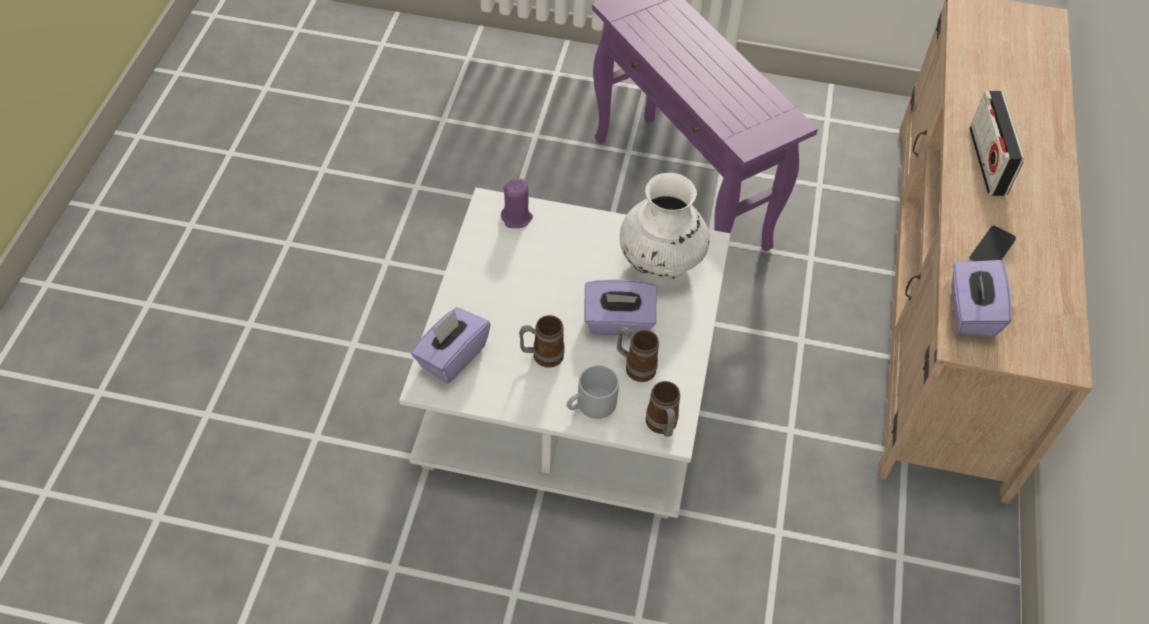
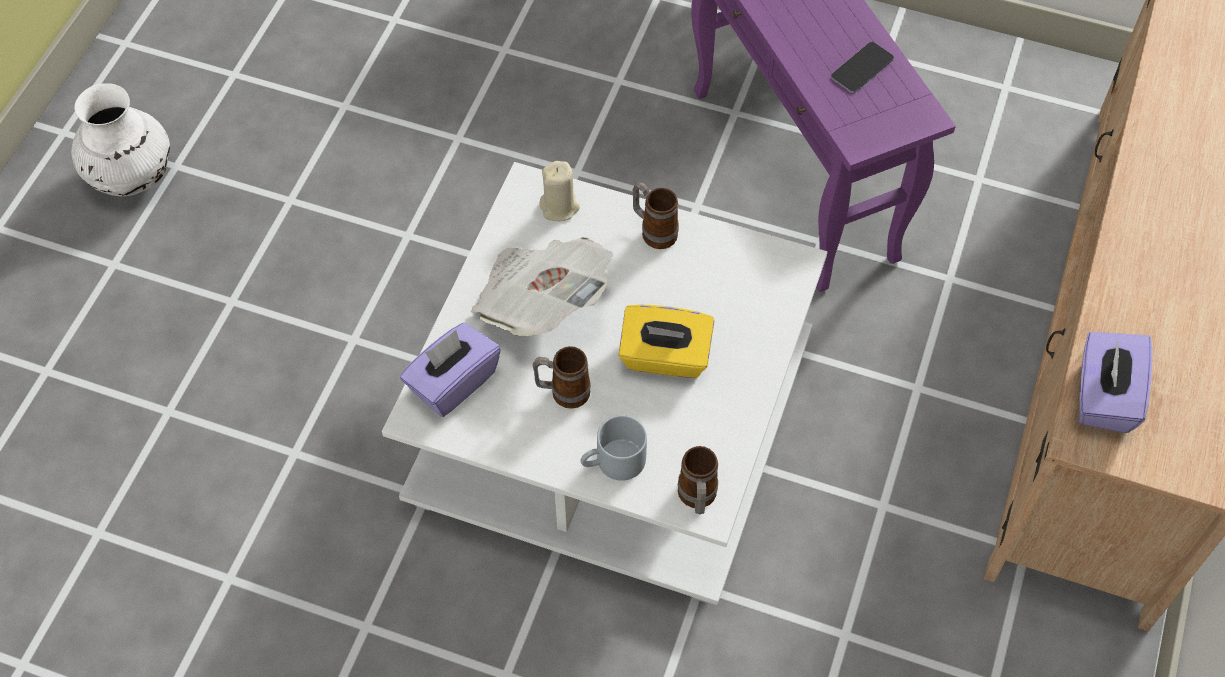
camera: 10 degrees right, 5 degrees up
(514, 290) = (541, 303): none -> newspaper
(517, 218) = (559, 207): purple candle -> beige candle
(618, 322) = (665, 358): purple tissue box -> yellow tissue box
(635, 366) = (676, 417): mug -> mug (654, 231)
(660, 263) = (730, 284): white vase -> white vase (132, 177)
(987, 161) = (1169, 192): radio -> none
(992, 249) = (1150, 313): phone -> phone (862, 68)

